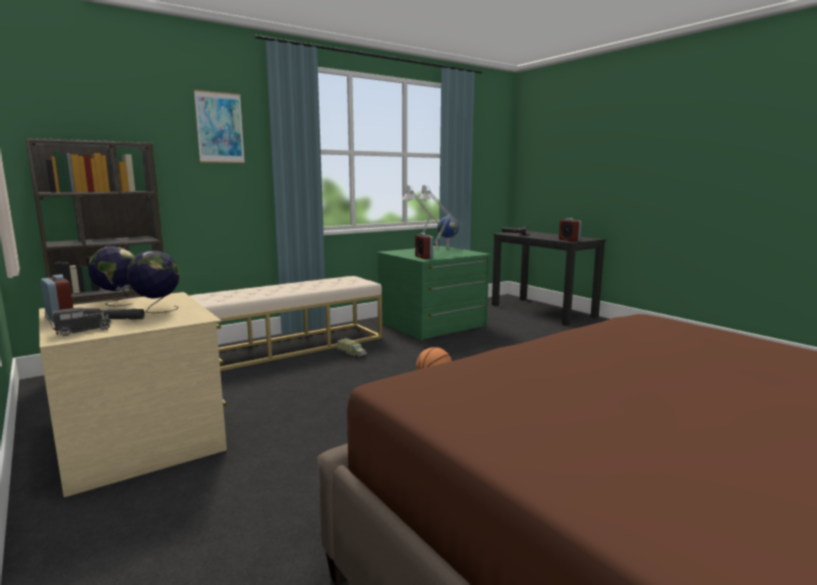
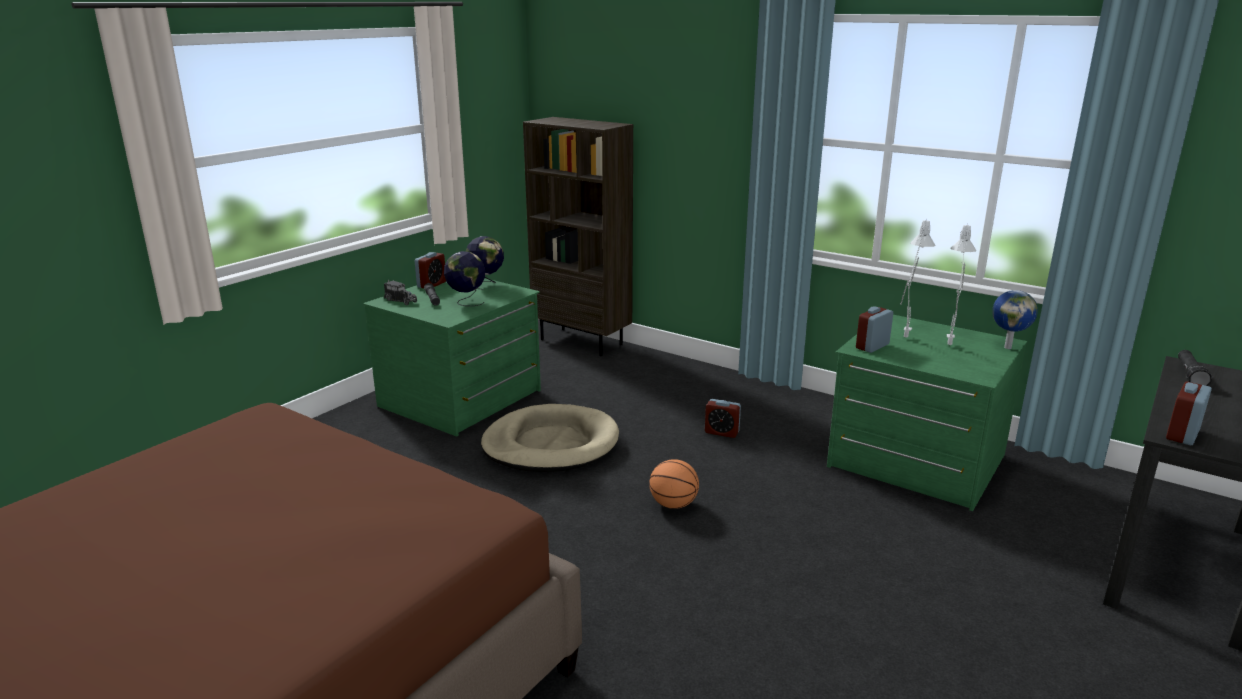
camera: 70 degrees right, 10 degrees up
(142, 438) = (462, 399): beige dresser -> green dresser
(220, 127) = (709, 105): picture -> none
(289, 347) = (711, 391): beige bench -> none
(301, 408) = (550, 444): none -> beige dog bed
(352, 354) = (721, 432): toy truck -> alarm clock

